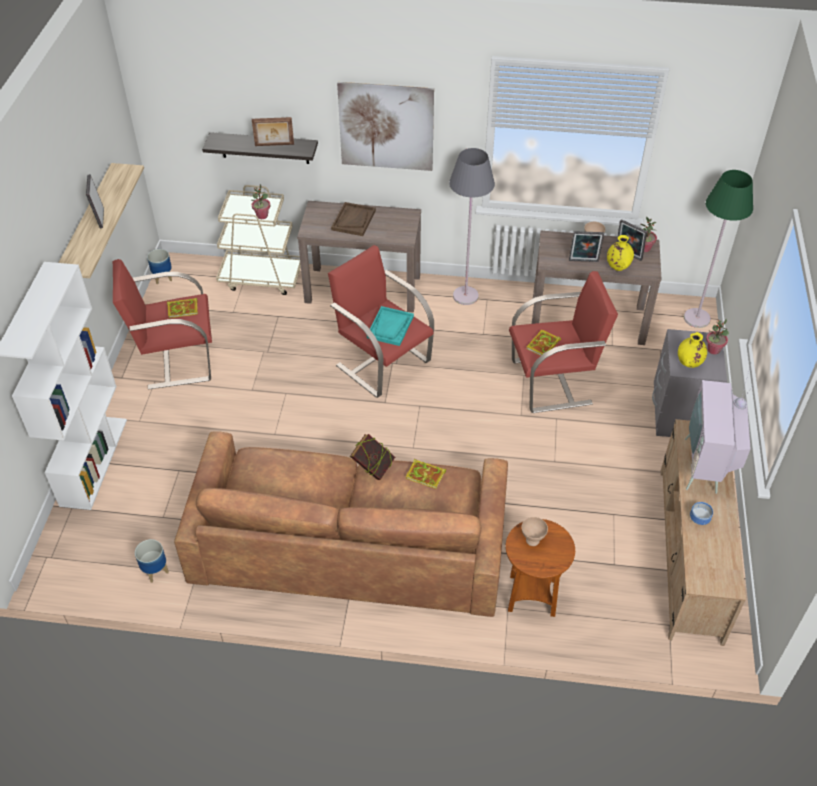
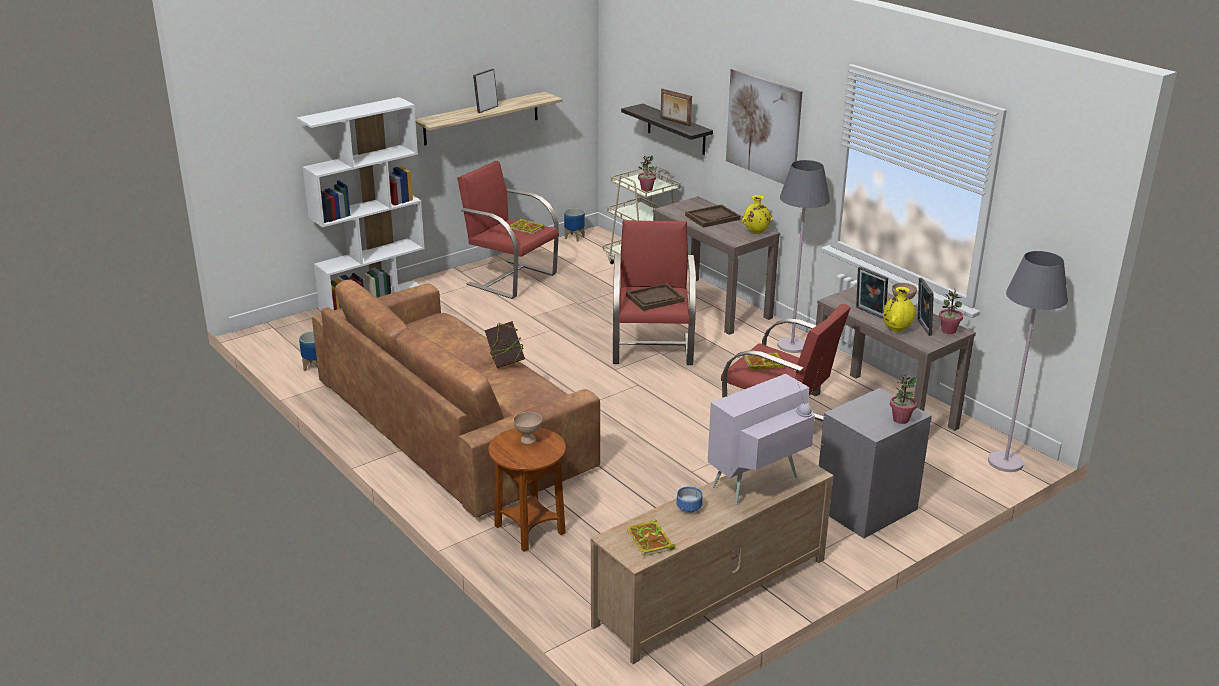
camera: 45 degrees right, 20 degrees down
(390, 327) = (655, 299): turquoise tray -> brown tray
(426, 475) = (535, 384): book -> book (651, 541)
(689, 364) = (857, 415): yellow vase -> yellow vase (756, 232)
(697, 318) = (1005, 462): green floor lamp -> grey floor lamp

